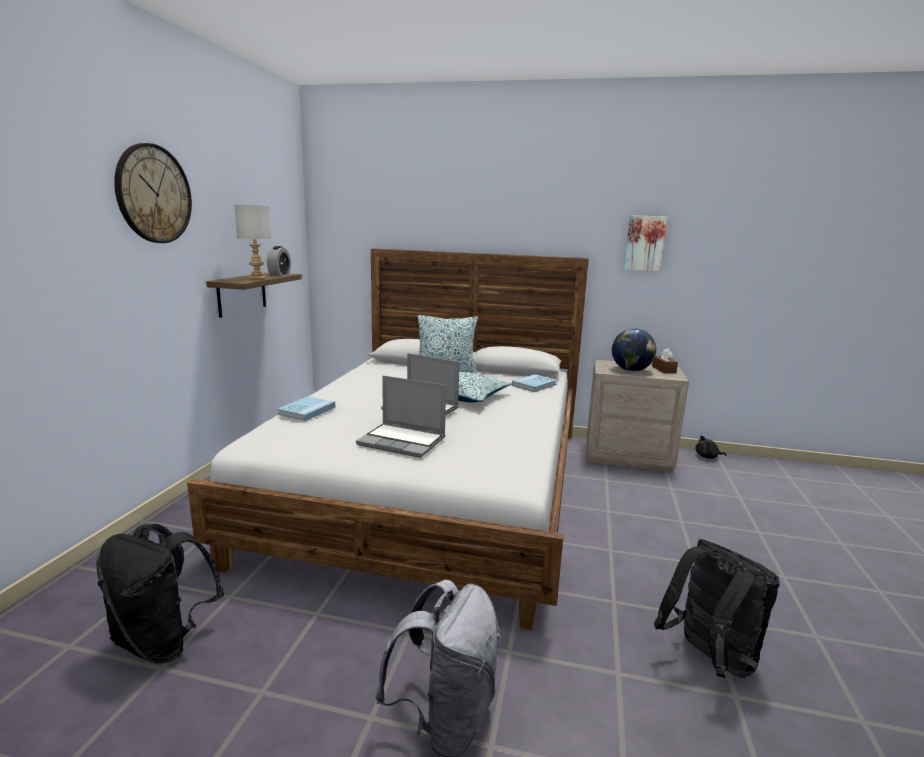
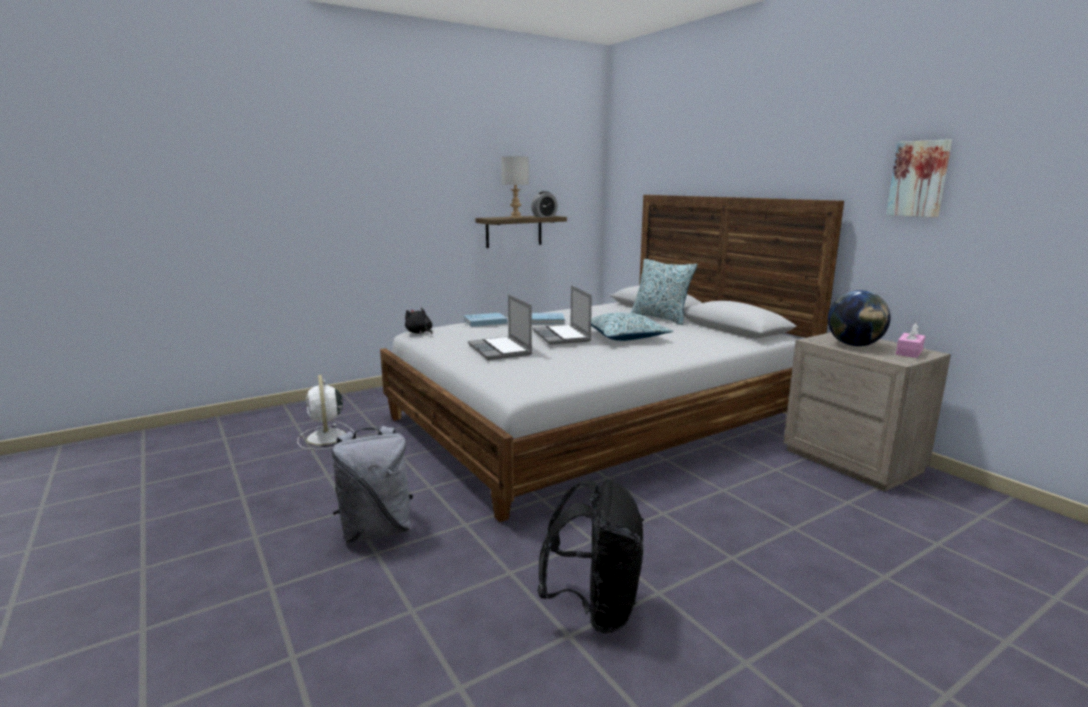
camera: 45 degrees right, 0 degrees up
(153, 194) = (431, 151): wall clock -> none
(164, 641) = (326, 438): black backpack -> white fan
(534, 385) = (717, 341): blue book -> blue book (545, 320)
(663, 369) = (909, 352): brown tissue box -> pink tissue box
(708, 457) = (984, 497): black plush toy -> black plush toy (419, 332)

